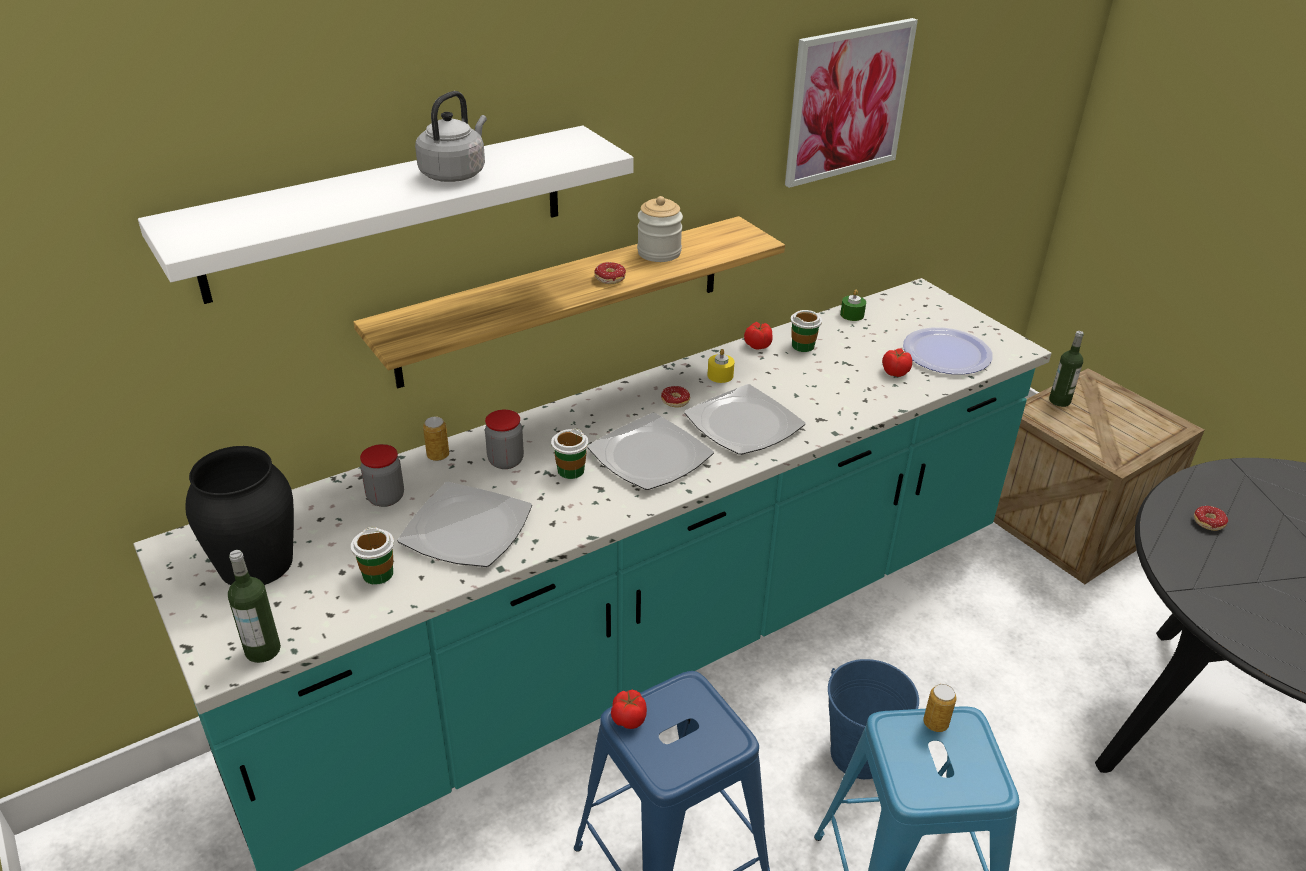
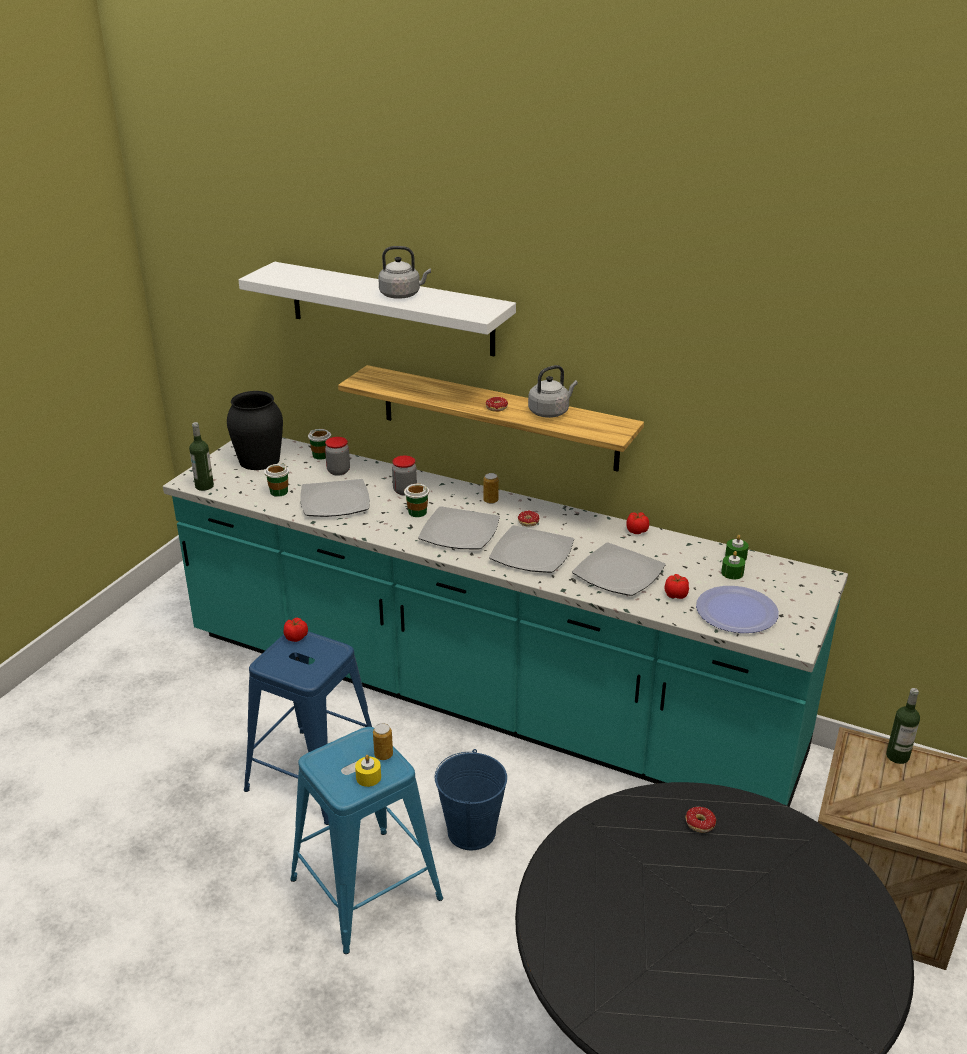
camera: 60 degrees right, 5 degrees down
(438, 455) = (388, 471): can -> can (490, 501)
(659, 253) = (550, 412): jar -> grey kettle
(720, 375) = (579, 528): yellow candle -> yellow candle (368, 777)
(803, 346) = (660, 548): cup -> cup (321, 455)
(829, 388) = (617, 573): none -> plate
(847, 102) = (756, 370): picture -> none
(879, 328) = (732, 573): none -> green candle

